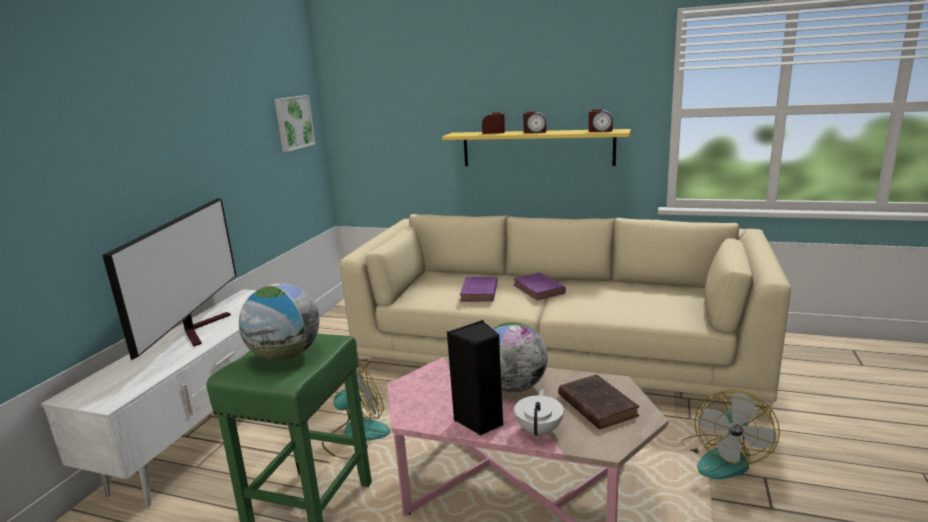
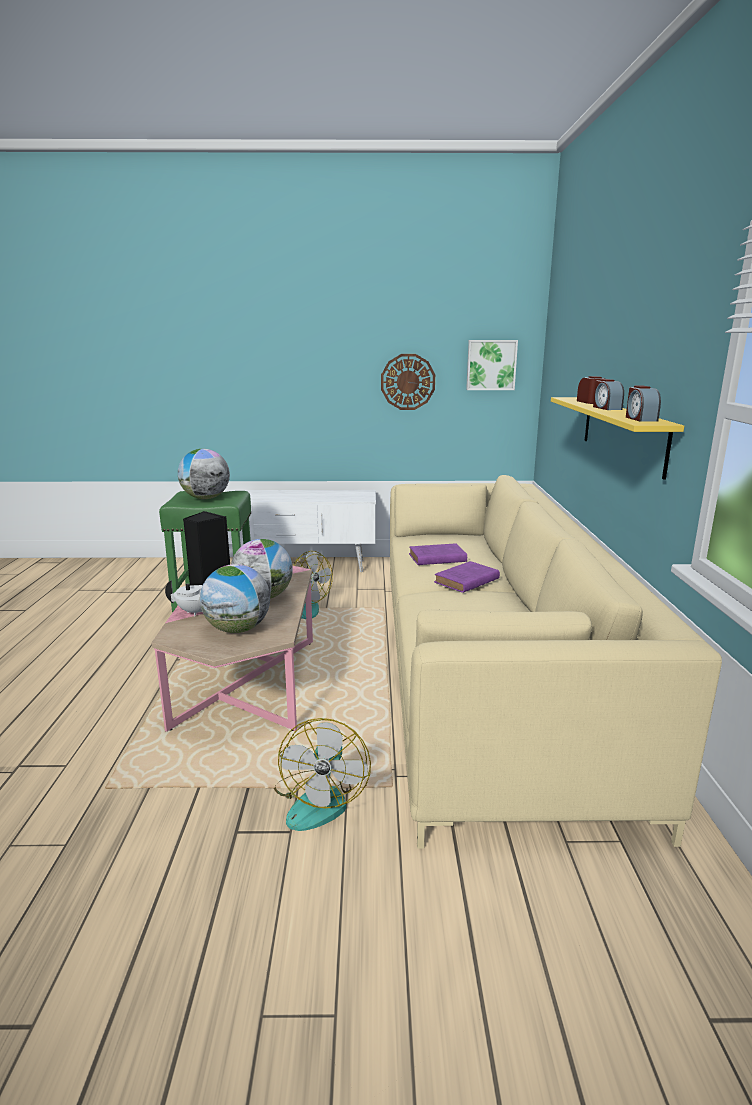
camera: 70 degrees right, 0 degrees up
(201, 329) = (302, 494): television -> none
(239, 153) = (408, 382): none -> wall clock
(596, 404) = (237, 629): brown book -> globe
(723, 458) = (320, 799): fan -> fan turned 90 degrees counterclockwise

